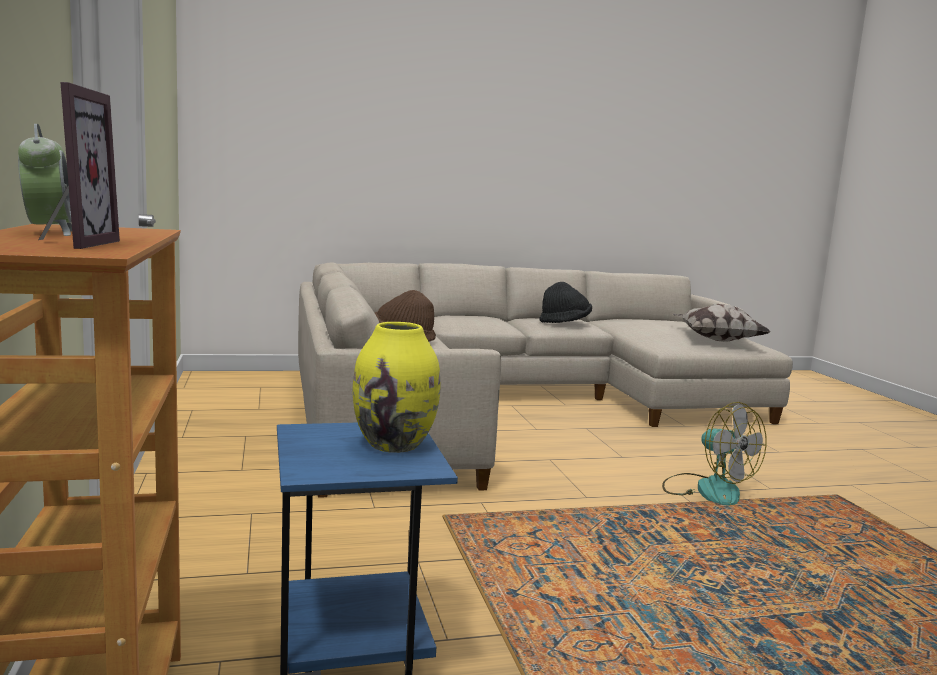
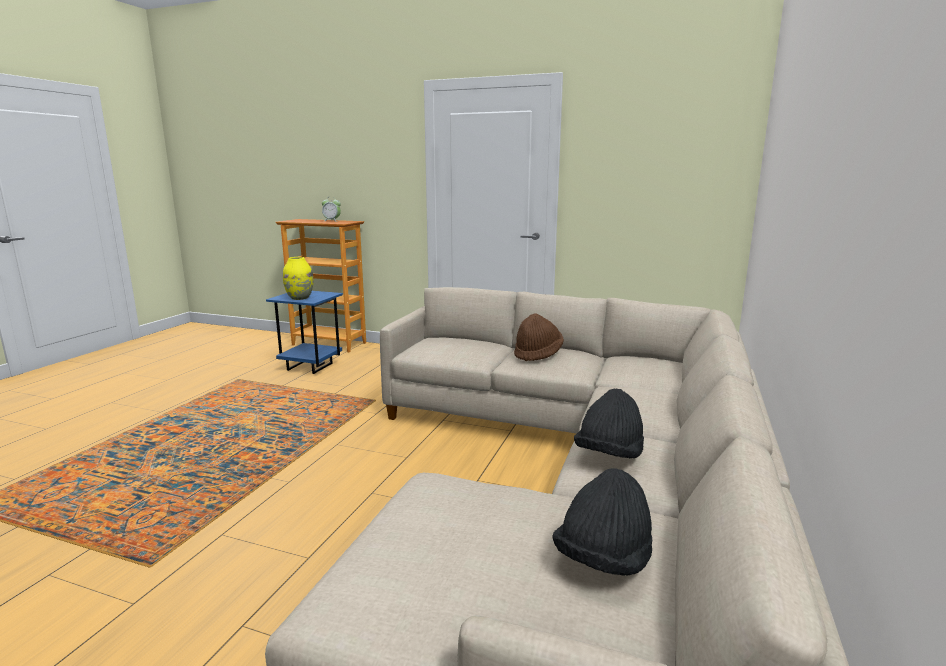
camera: 125 degrees right, 5 degrees up
(71, 243) = (304, 221): picture frame -> none
(653, 321) = (603, 560): none -> black hat
(707, 489) = (272, 498): fan -> none
(716, 340) = (421, 565): pillow -> none

